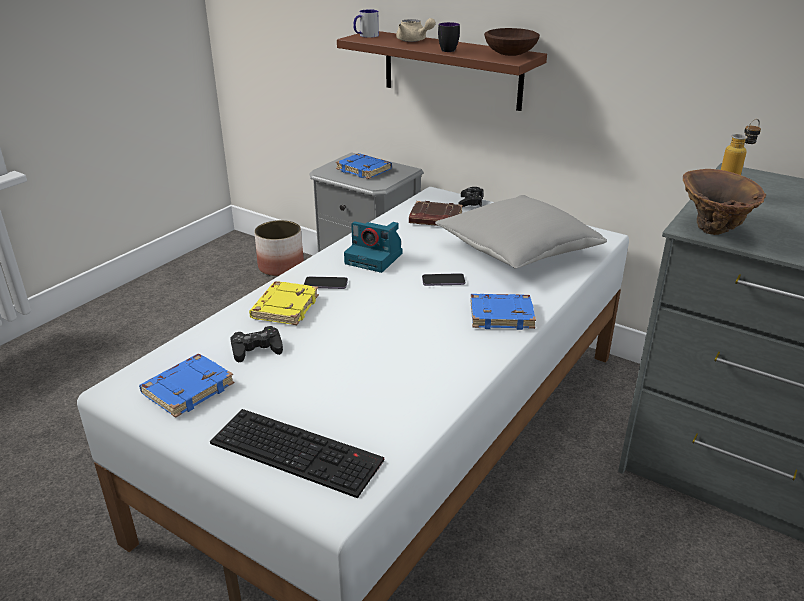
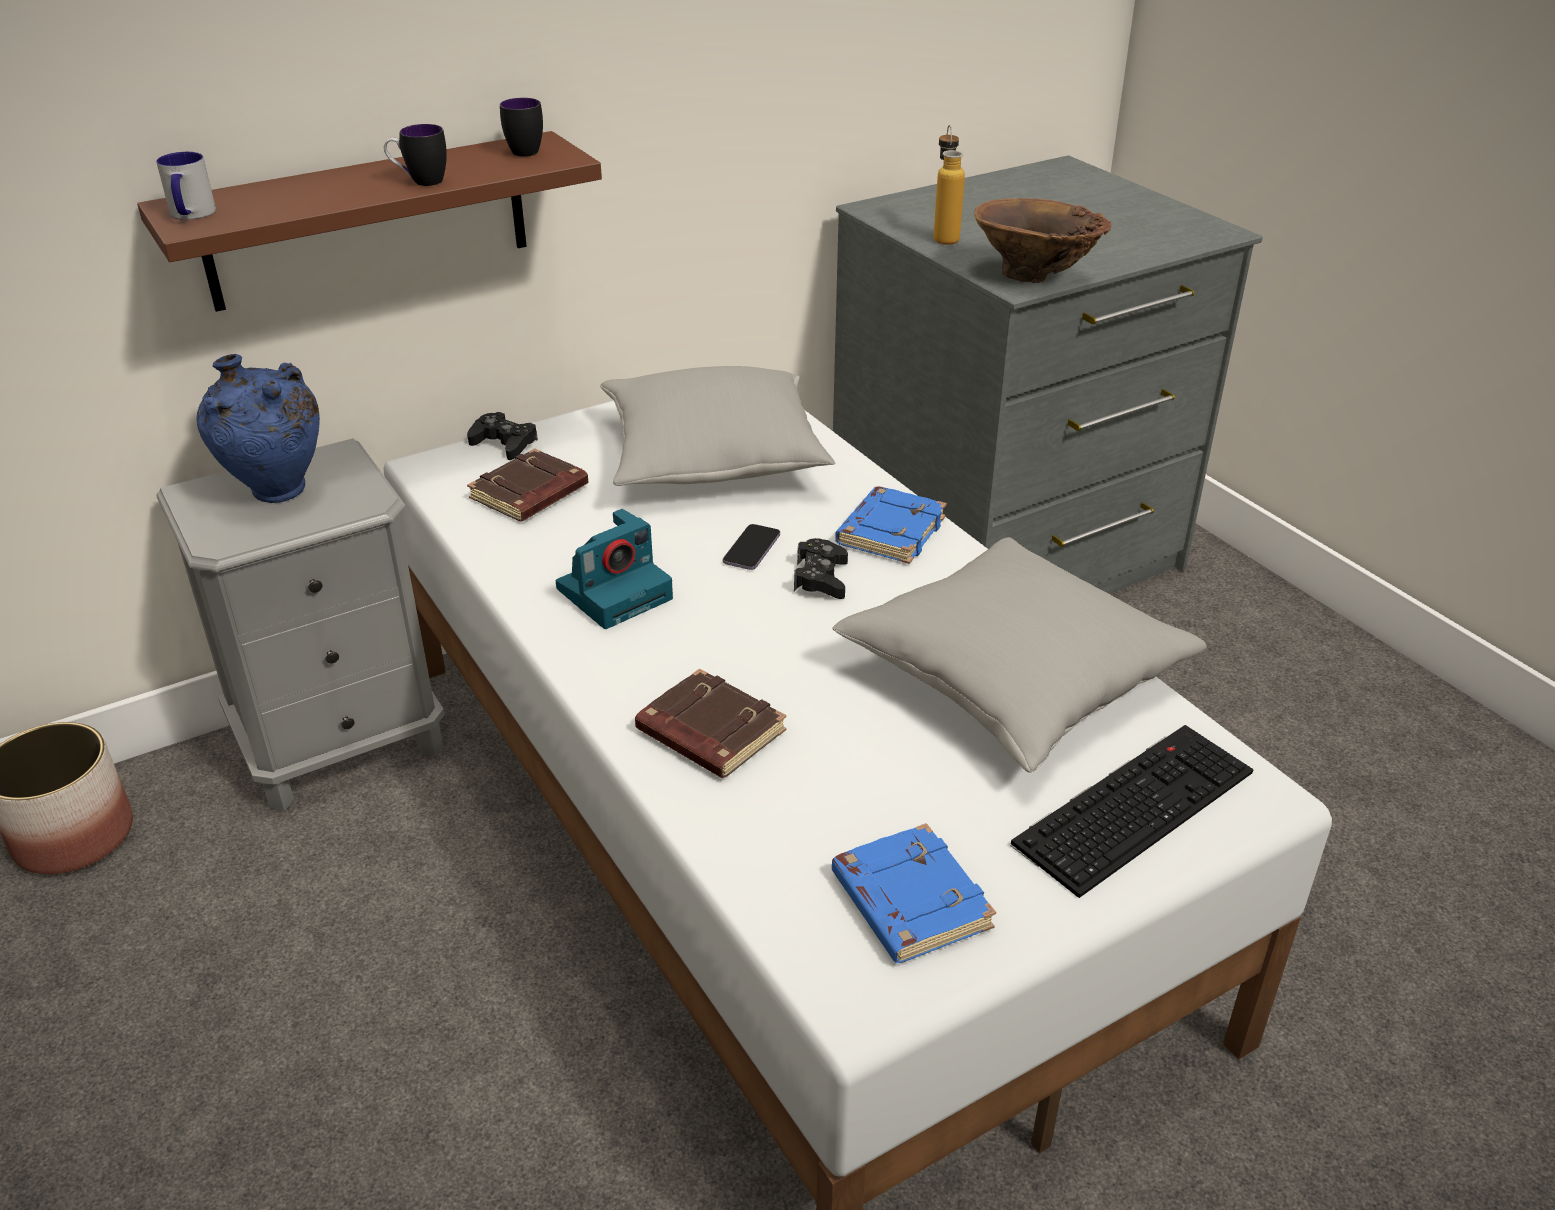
camera: 65 degrees left, 5 degrees up
(256, 349) = (829, 794): black game controller -> black game controller (821, 578)
(284, 307) = (708, 732): yellow book -> brown book
(326, 284) = (663, 667): phone -> none
(364, 170) = (278, 495): blue book -> blue vase
(391, 385) = (1013, 678): none -> grey pillow
(414, 40) = (307, 188): beige teapot -> none
(511, 54) = (524, 150): brown bowl -> mug

